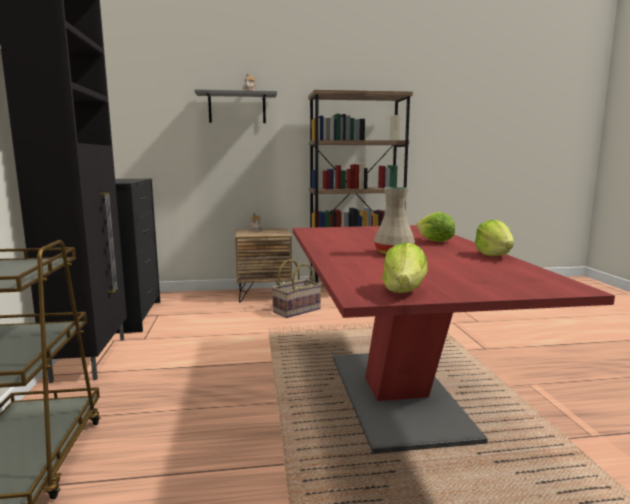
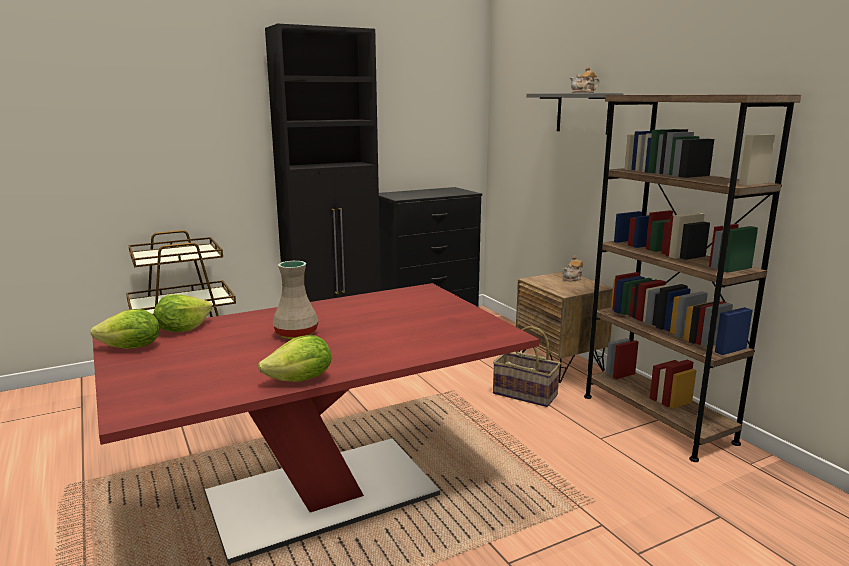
camera: 70 degrees right, 5 degrees up
(434, 241) = (382, 348): lettuce -> lettuce (182, 329)

